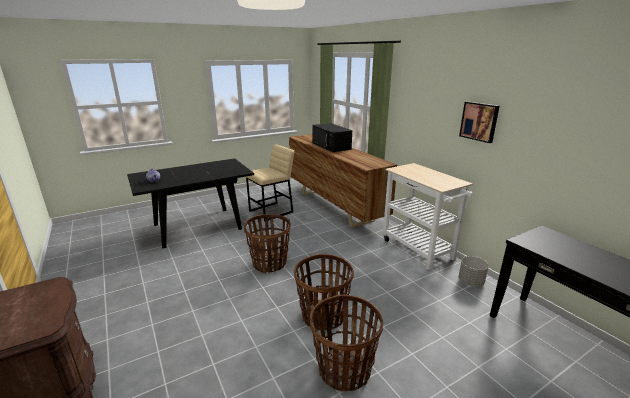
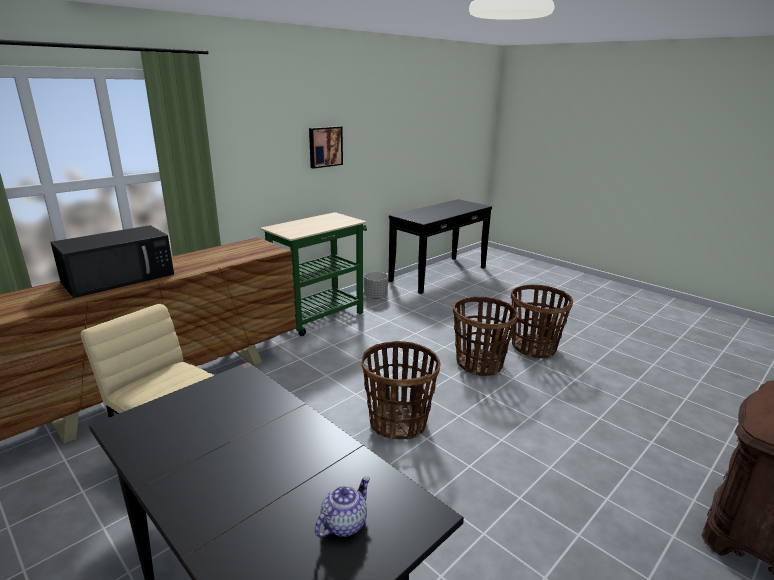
camera: 105 degrees left, 0 degrees up
(418, 249) = (320, 317): white cart -> green cart

